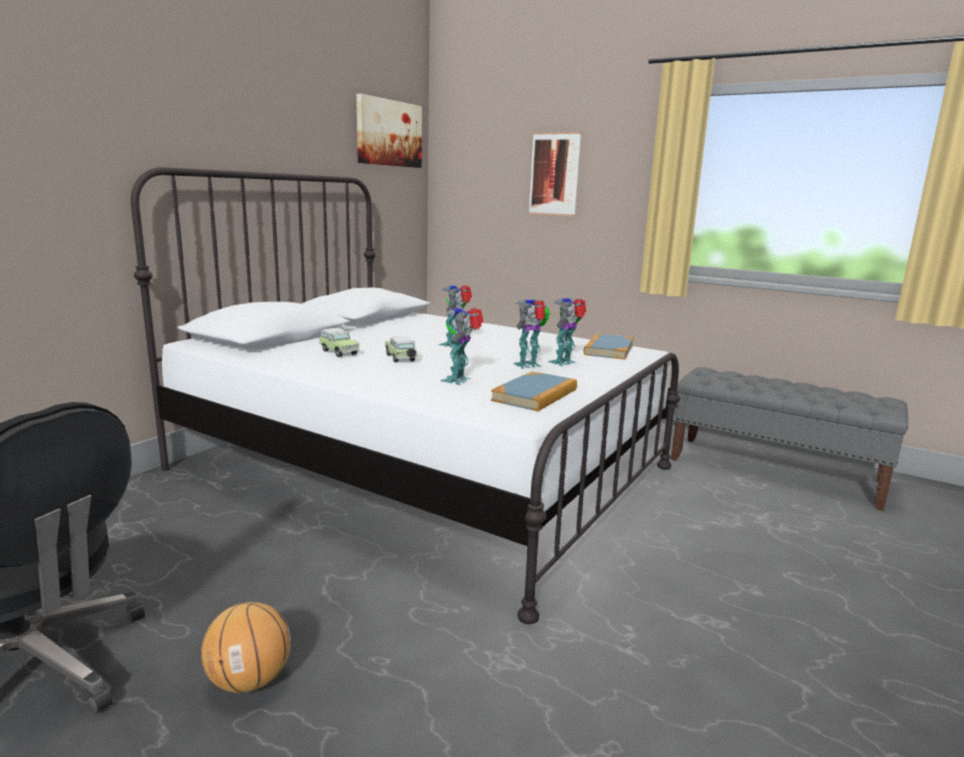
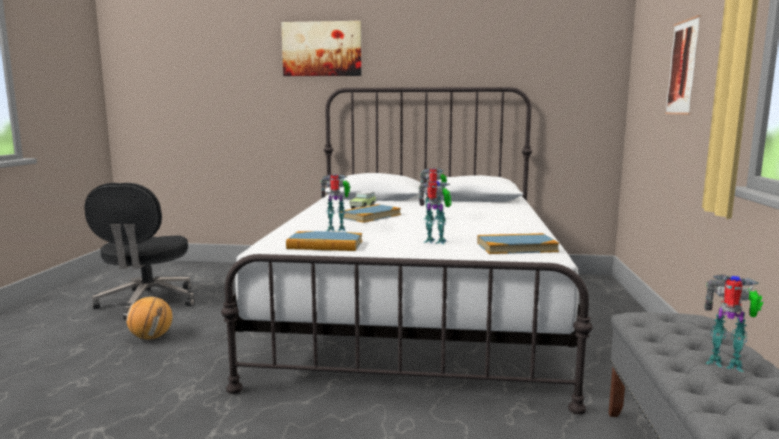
camera: 65 degrees right, 5 degrees down
(388, 133) = (568, 46): picture -> picture (322, 49)
(401, 358) = (370, 216): toy car -> book
(529, 365) = (407, 236): toy robot -> toy robot (727, 365)

